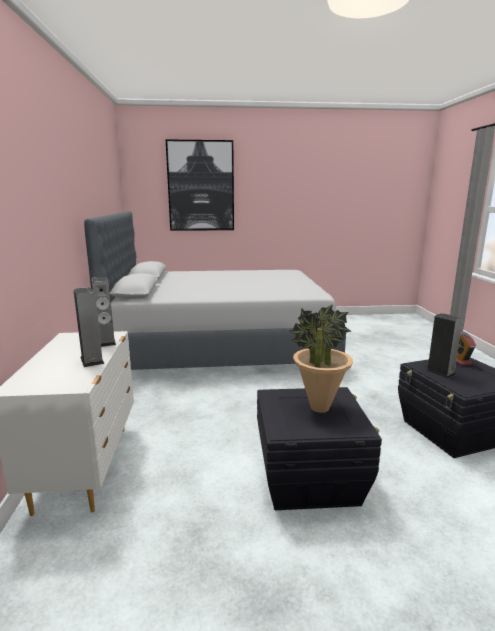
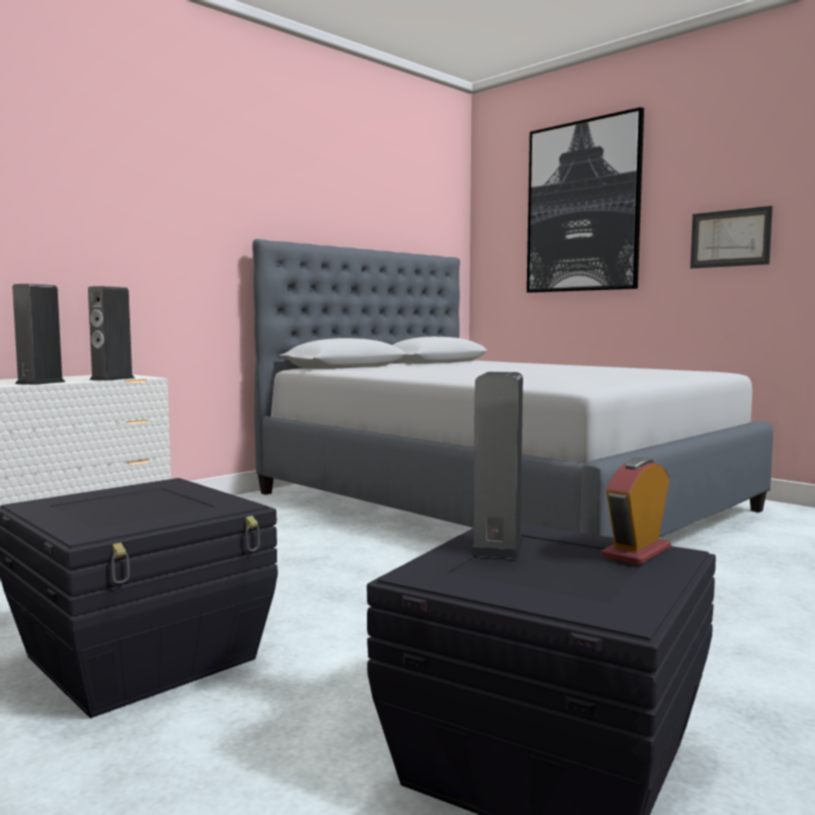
camera: 50 degrees right, 10 degrees down
(276, 209) = (730, 238): none -> picture
(319, 408) = (149, 507): potted plant -> none

